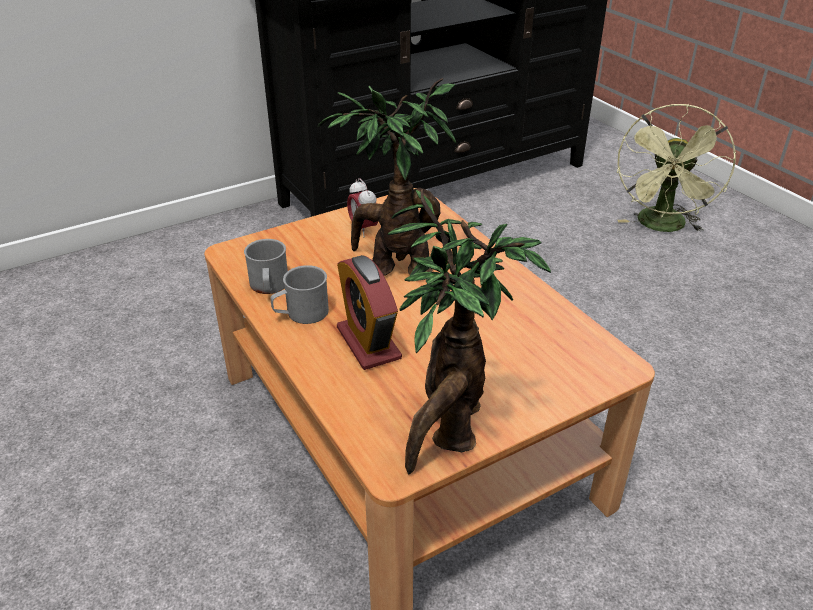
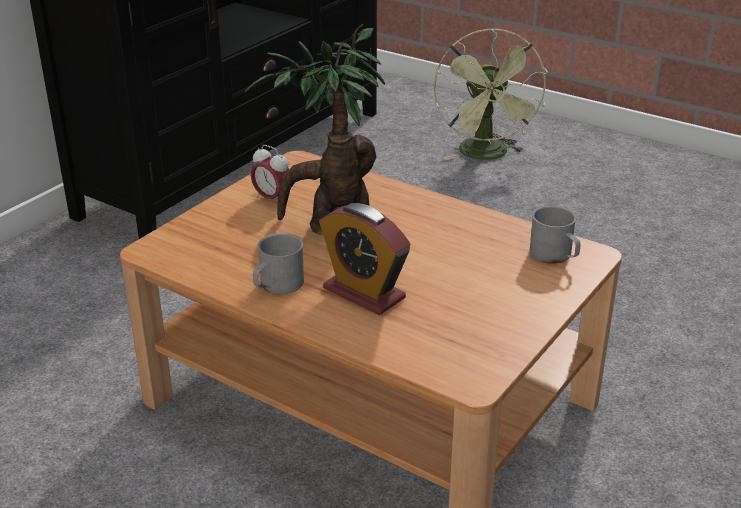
camera: 25 degrees left, 5 degrees down
(269, 287) = (222, 271): grey mug -> grey mug (555, 256)
(449, 432) = (494, 341): potted plant -> none

